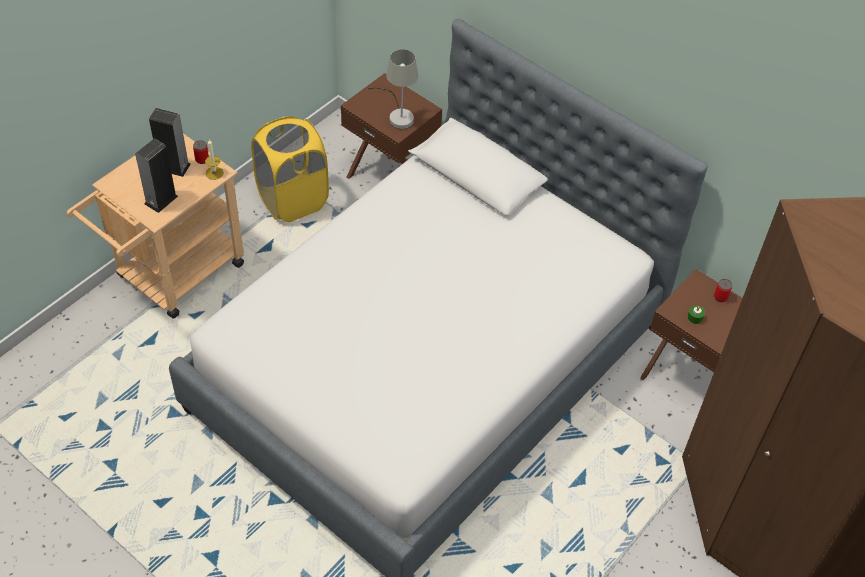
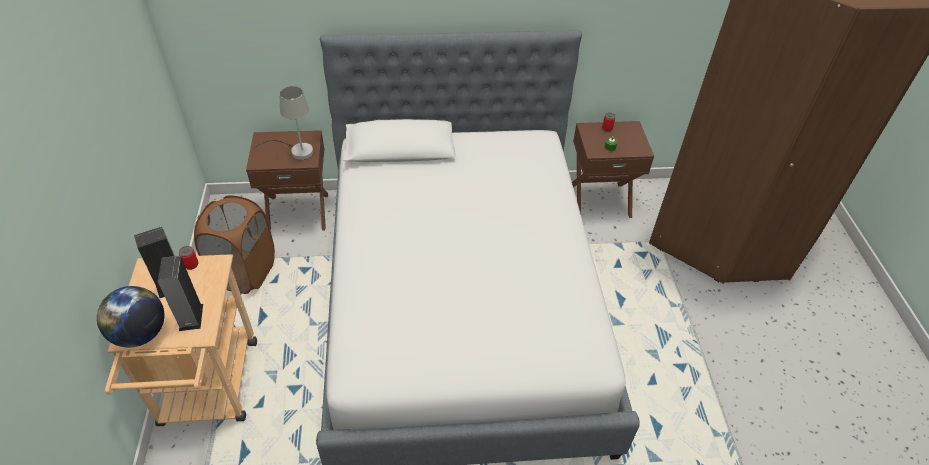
camera: 45 degrees left, 5 degrees down
(120, 187) = (140, 334): none -> globe
(214, 173) = (214, 267): candle -> none
(293, 200) = (245, 272): yellow laundry basket -> brown laundry basket

